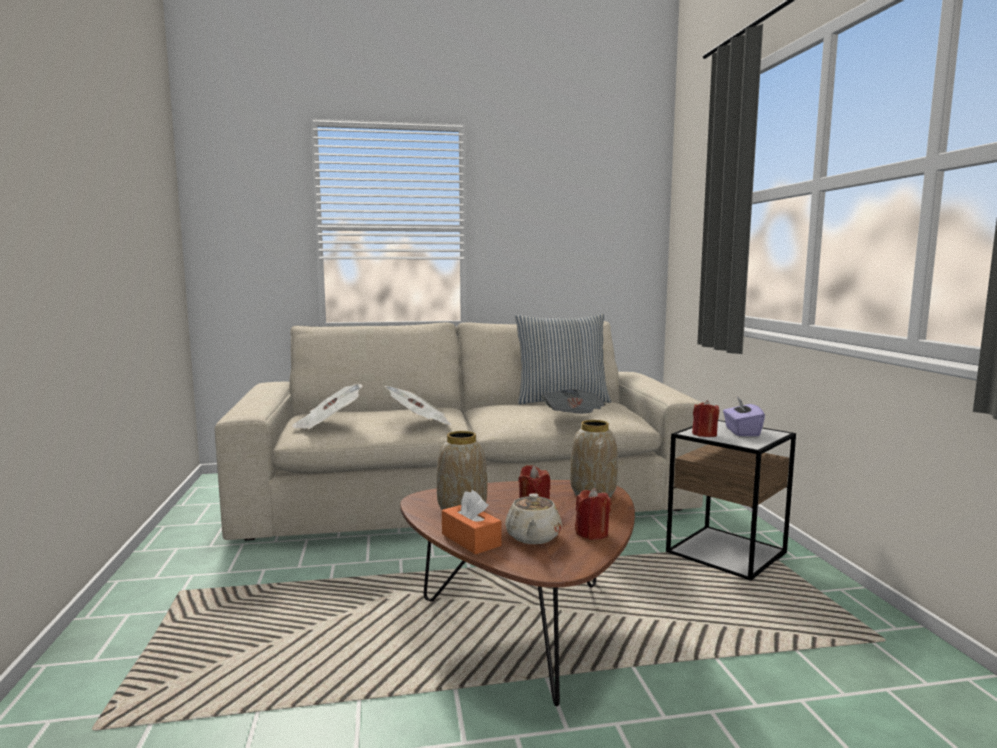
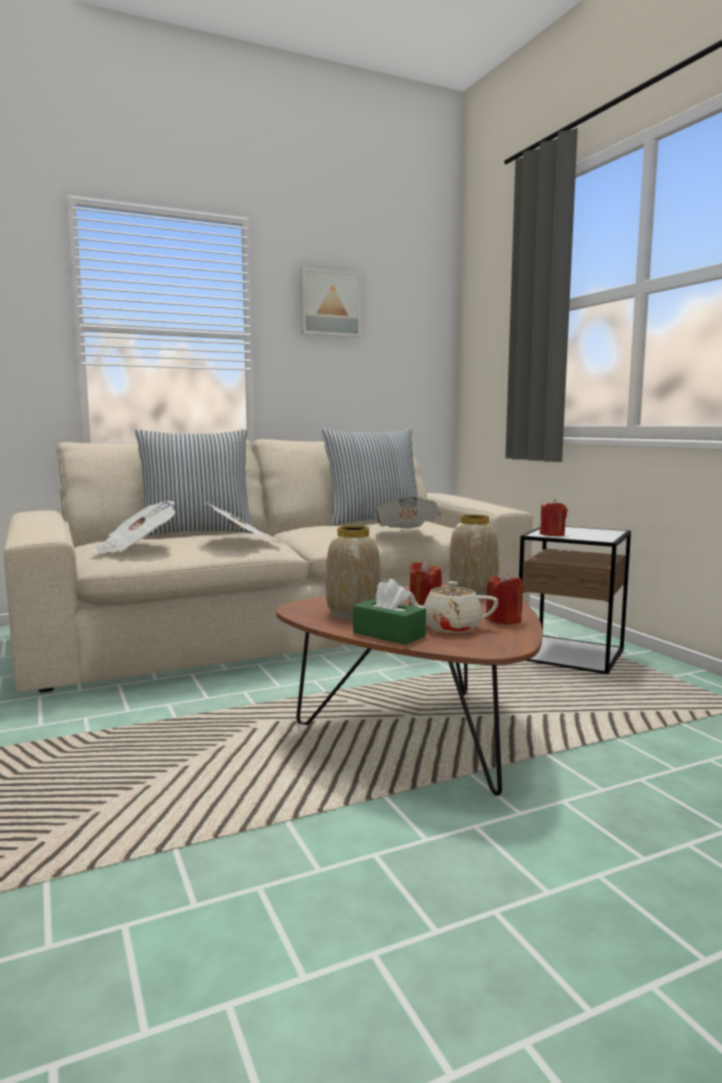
camera: 15 degrees left, 0 degrees up
(396, 407) = (196, 532): none -> pillow
(471, 540) = (388, 634): orange tissue box -> green tissue box
(533, 537) = (449, 627): beige teapot -> beige teapot turned 105 degrees clockwise
(539, 196) = (329, 304): none -> picture
(741, 432) = (583, 531): purple tissue box -> none

